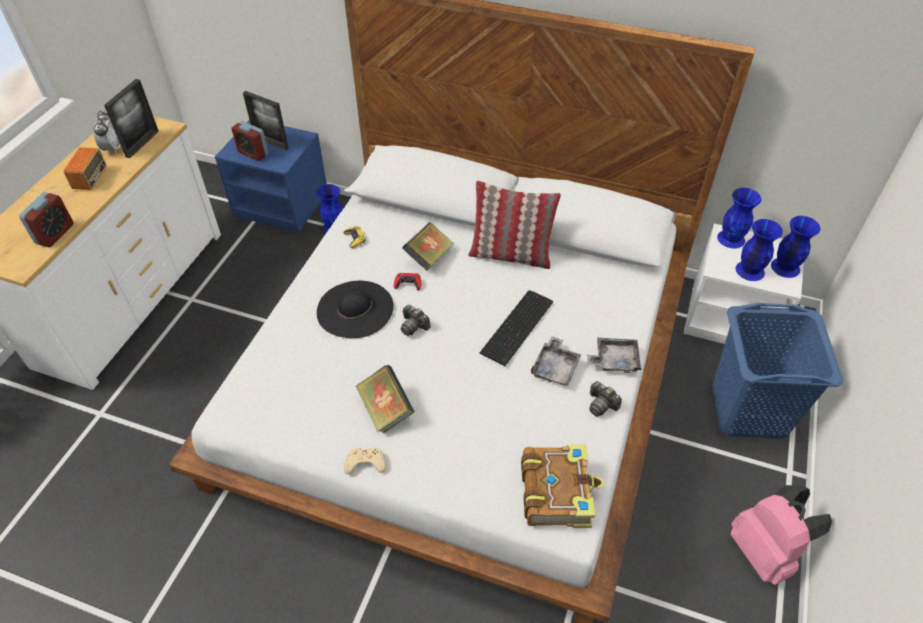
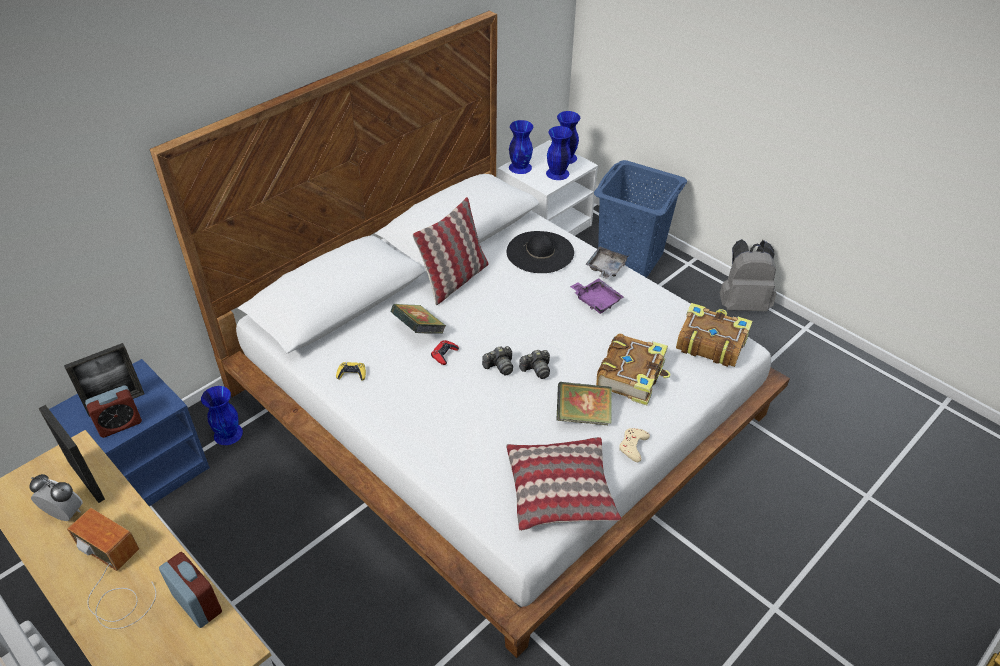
camera: 65 degrees left, 5 degrees down
(285, 422) = (560, 491): none -> pillow
(355, 309) = (452, 399): black hat -> black hat (540, 252)
(462, 433) = (632, 375): none -> book
(519, 327) = (542, 304): keyboard -> none
(555, 368) = (596, 300): grey tray -> purple tray
(601, 404) = (644, 291): camera -> camera (536, 370)
(764, 552) = (742, 304): pink backpack -> grey backpack

